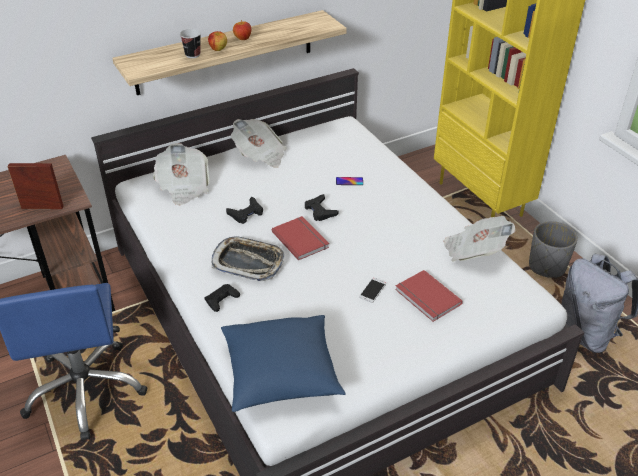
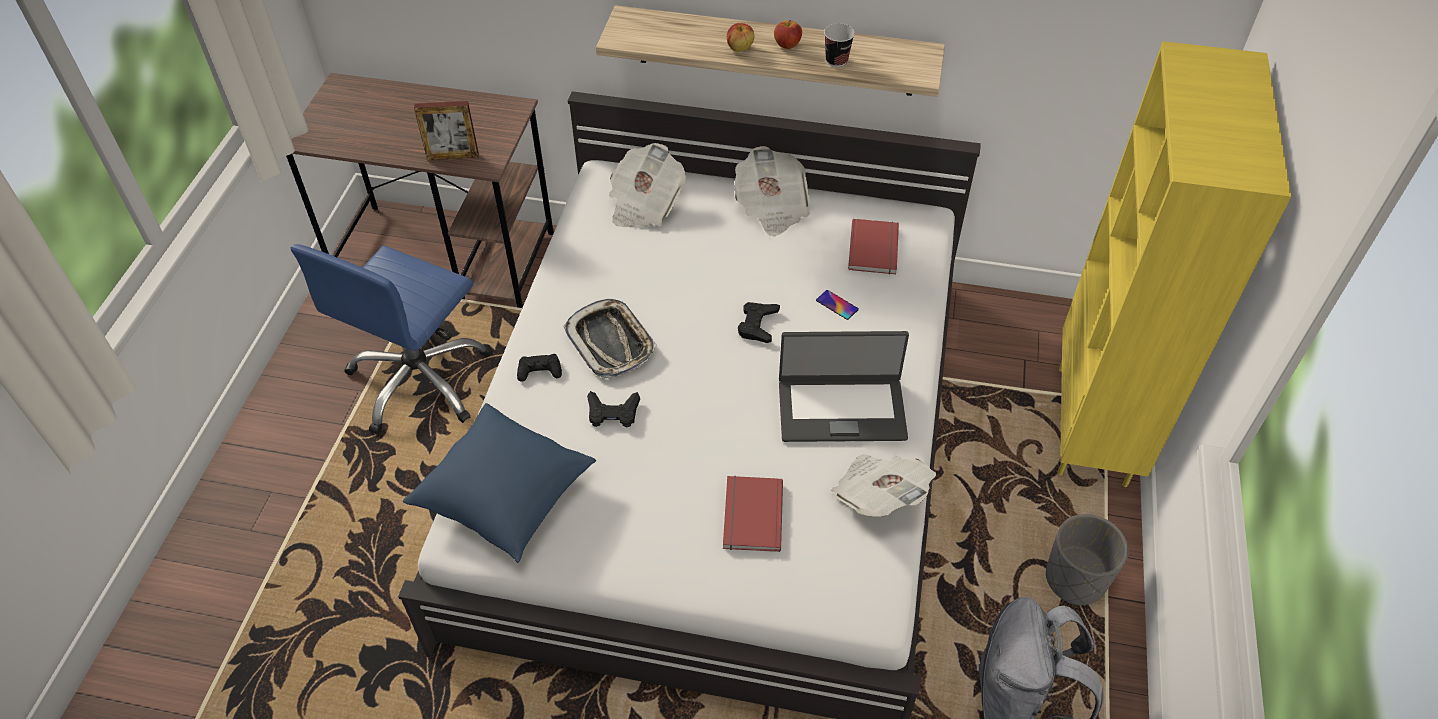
camera: 40 degrees right, 10 degrees up
(42, 207) = (453, 156): picture frame -> picture frame turned 135 degrees clockwise
(193, 55) = (702, 43): cup -> cup (836, 61)
(246, 213) = (674, 278): black game controller -> black game controller (613, 413)
(301, 239) = (696, 349): red book -> red book (875, 248)
(372, 290) = (702, 464): phone -> none
(409, 224) = (841, 409): none -> laptop

